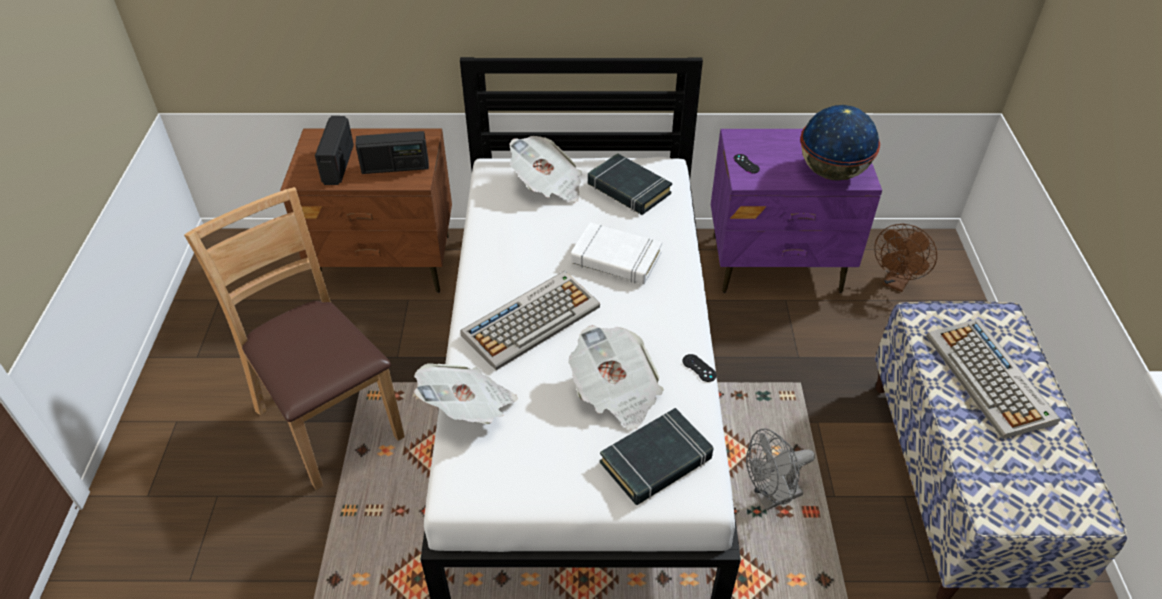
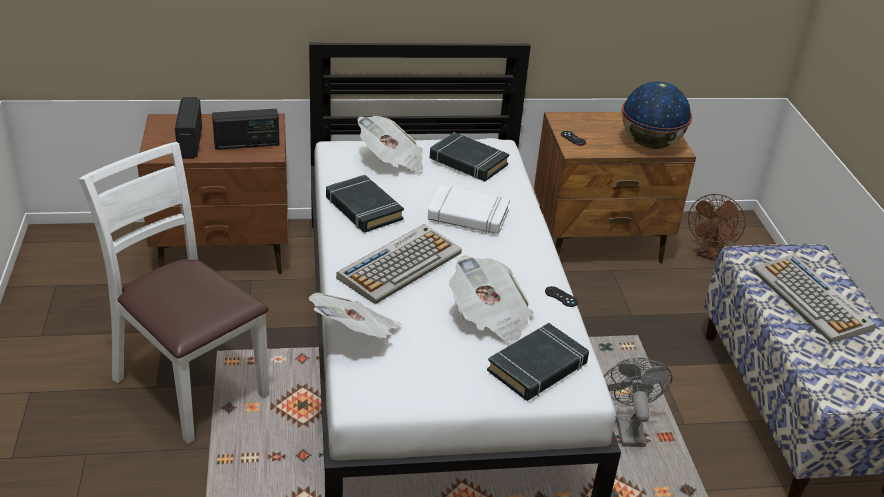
camera: 10 degrees left, 10 degrees down
(330, 421) = (191, 385): brown chair -> white chair
(506, 247) = (363, 209): none -> black book
(771, 497) = (628, 427): grey fan -> grey fan turned 120 degrees clockwise
(777, 264) = (599, 241): purple nightstand -> brown nightstand

